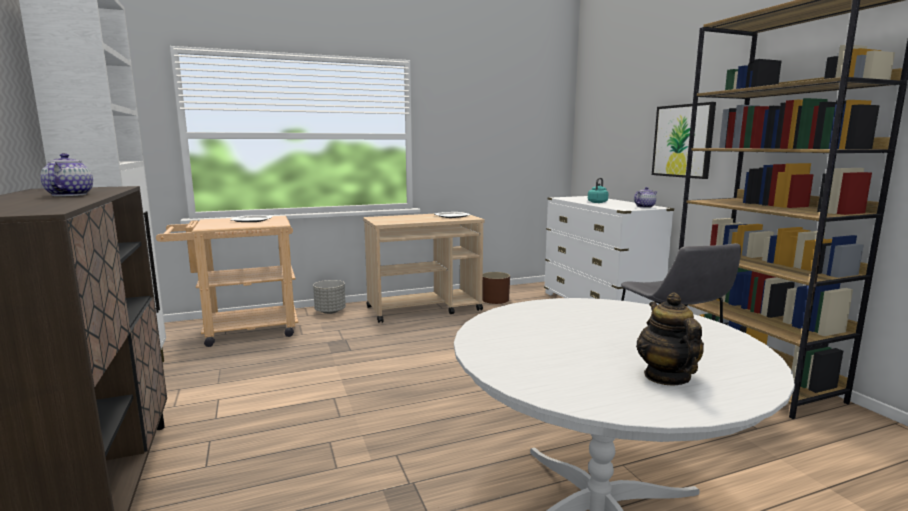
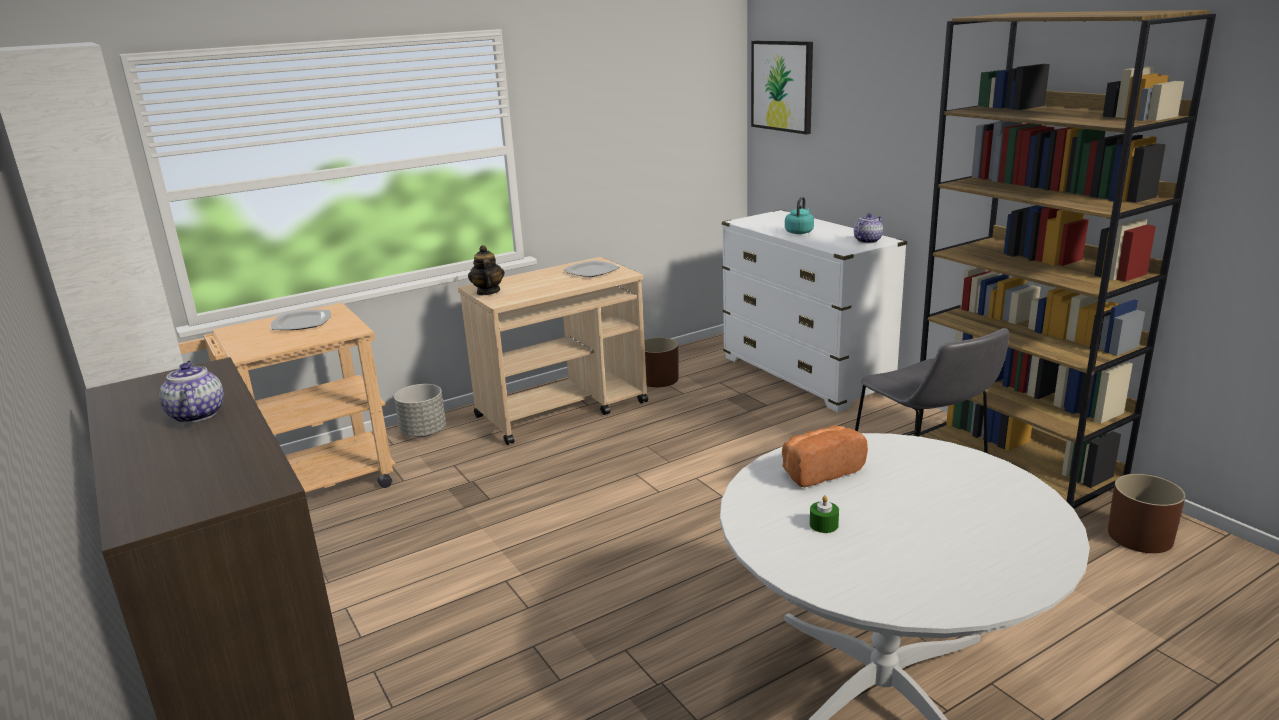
camera: 10 degrees left, 10 degrees up
(541, 344) = (823, 525): none -> green candle
(555, 314) = (819, 471): none -> bread
(666, 377) = (968, 556): teapot -> teapot (488, 292)
(683, 141) = (917, 147): picture -> picture (782, 86)
(861, 436) = (1140, 537): none -> brown planter

